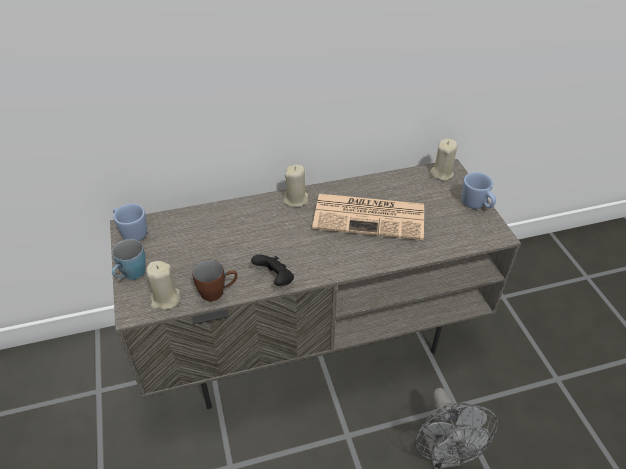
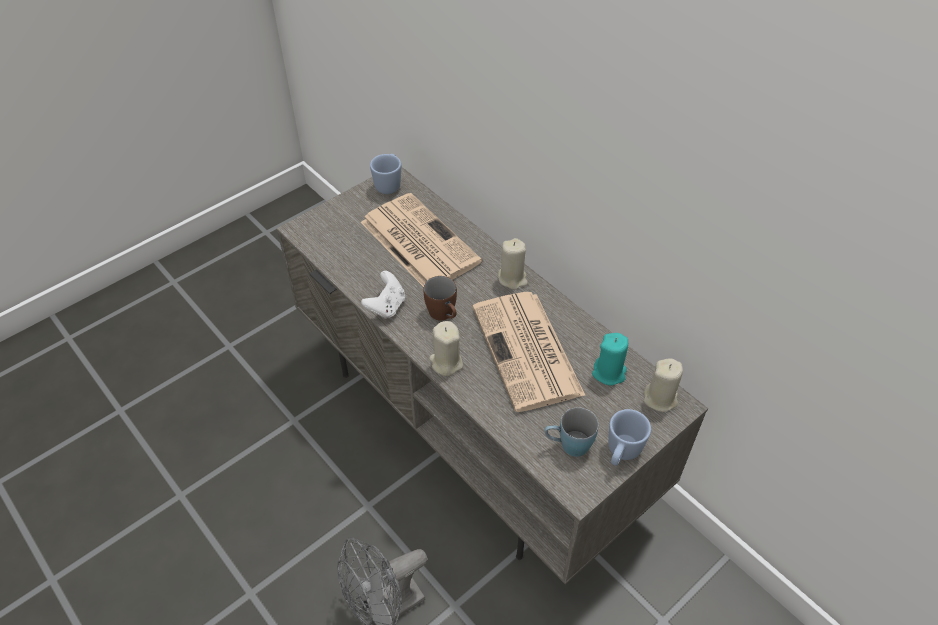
camera: 65 degrees right, 5 degrees up
(131, 275) = (338, 208): blue mug -> blue mug (568, 445)
(165, 299) = (323, 242): beige candle -> beige candle (446, 363)
(216, 237) = (417, 241): none -> newspaper
(218, 292) = (349, 272): brown mug -> brown mug (444, 315)
(275, 279) = (386, 306): black game controller -> white game controller
(410, 186) = (609, 373): none -> turquoise candle

